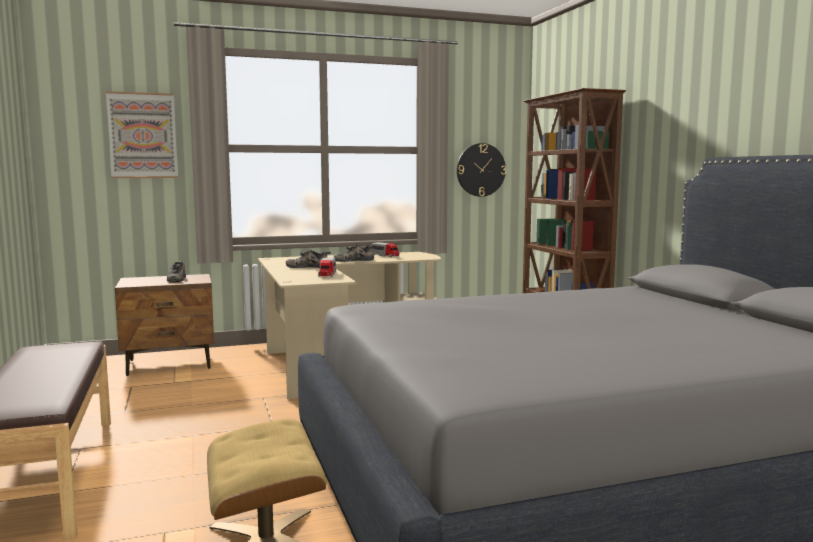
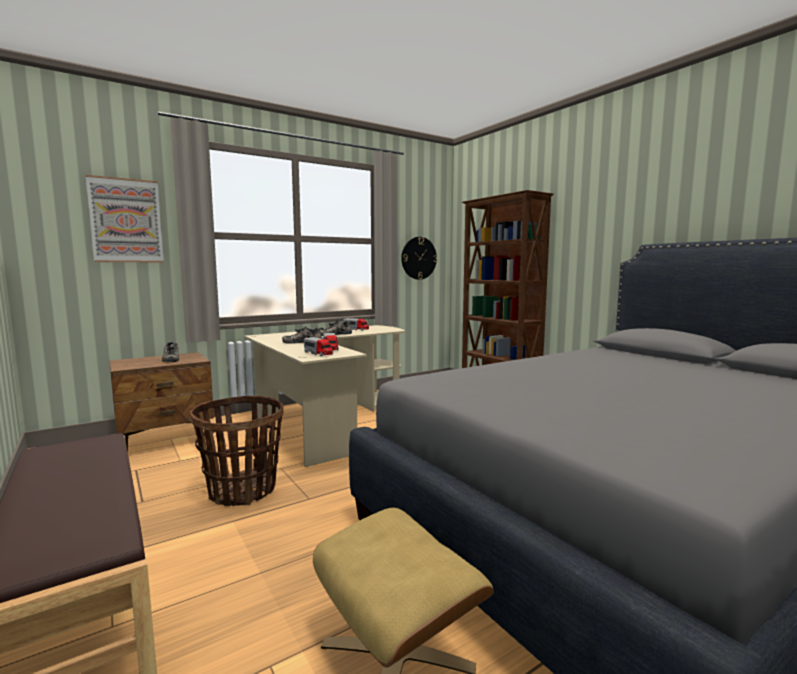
camera: 15 degrees left, 0 degrees up
(215, 412) = (242, 490): none -> basket
(308, 279) = (318, 353): none -> toy truck

